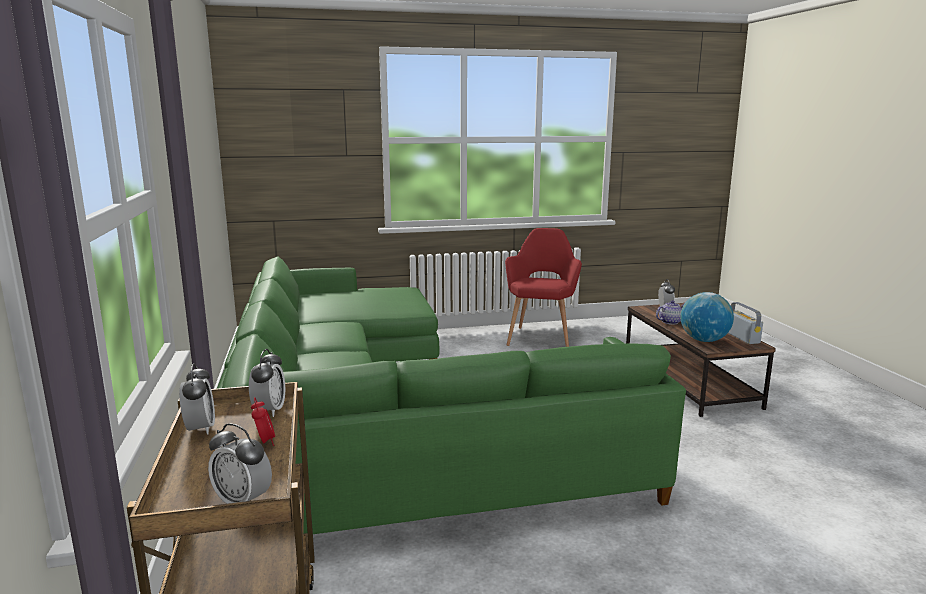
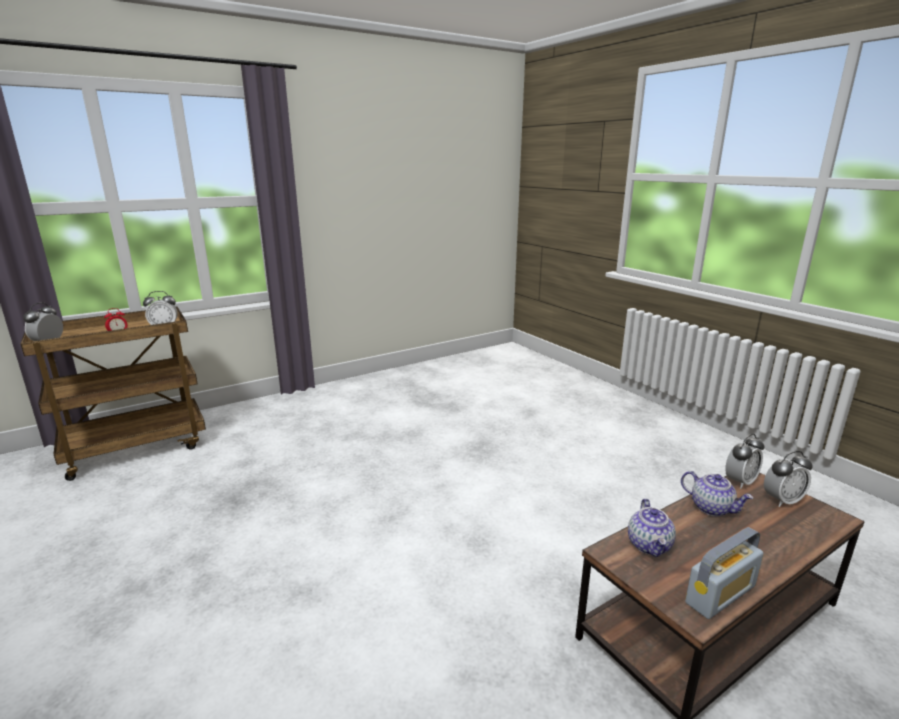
camera: 70 degrees right, 5 degrees up
(200, 429) = (143, 322): alarm clock -> alarm clock (740, 482)
(374, 419) = (417, 416): green sofa -> none
(541, 337) = (715, 461): red armchair -> none
(704, 340) = (650, 545): globe -> teapot

